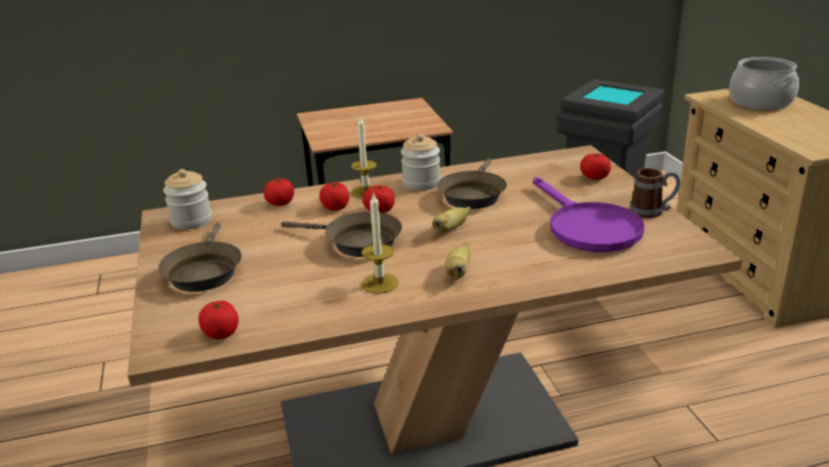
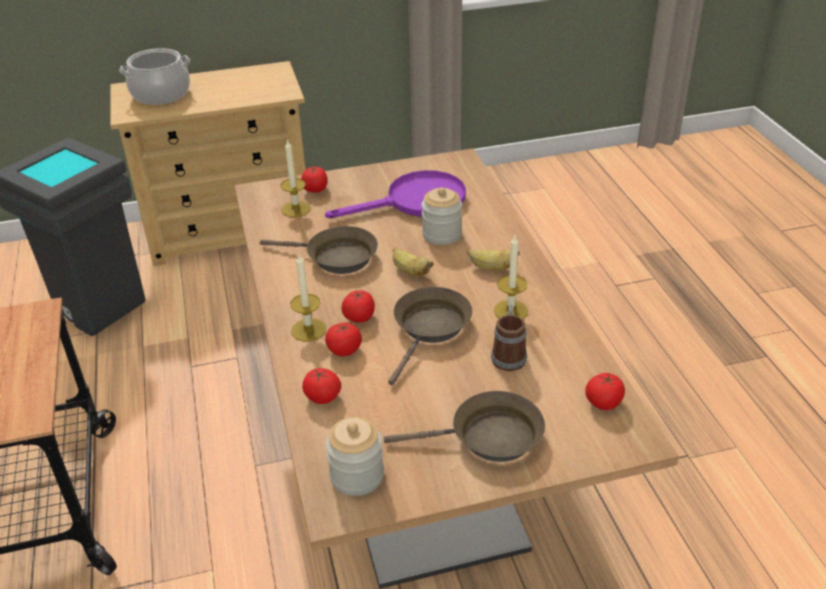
camera: 90 degrees left, 10 degrees up
(421, 183) = (295, 290): jar -> jar (441, 234)
(554, 172) = (296, 209): none -> candle
(652, 211) = (392, 170): mug -> mug (508, 354)

